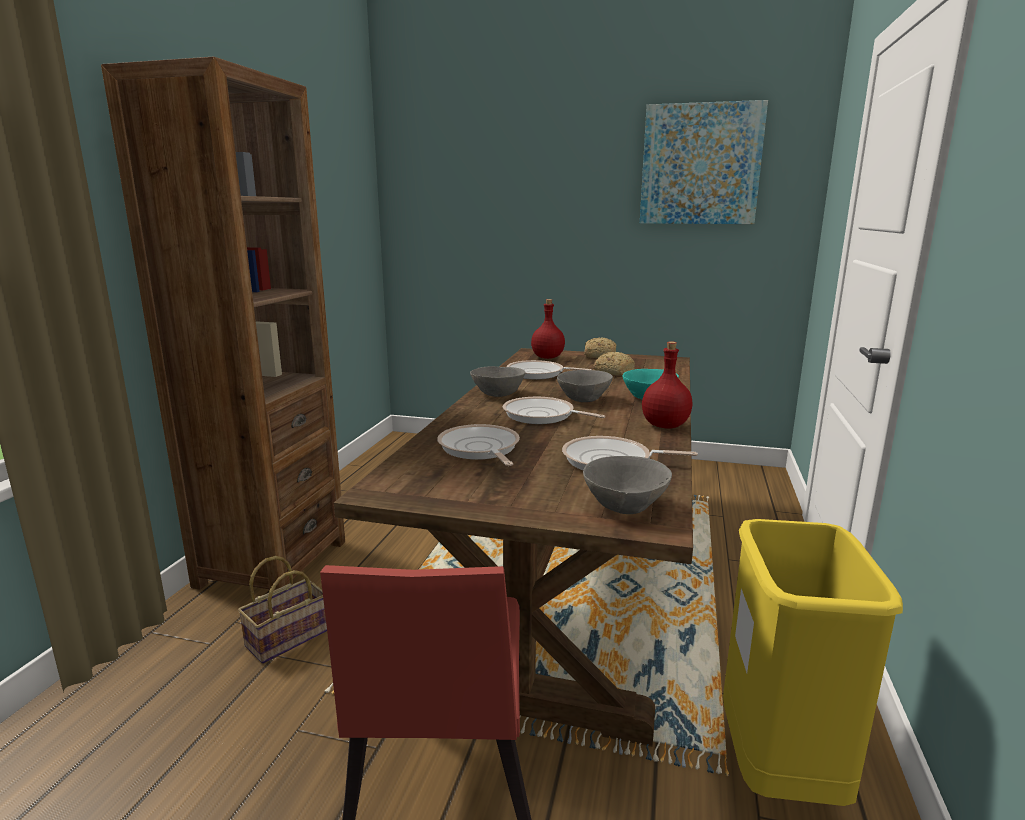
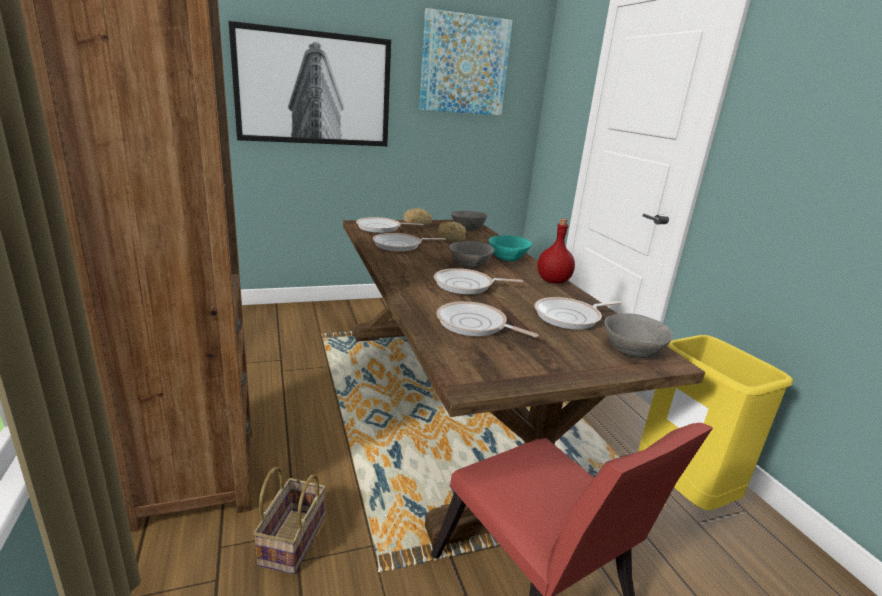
camera: 35 degrees left, 5 degrees up
(498, 393) = (401, 269): grey bowl -> grey bowl (468, 228)
(520, 208) = (314, 89): none -> picture
(548, 357) = (381, 228): red bottle -> frying pan

